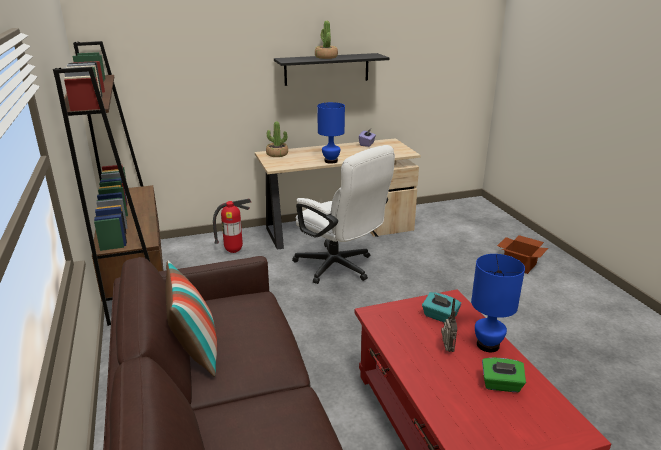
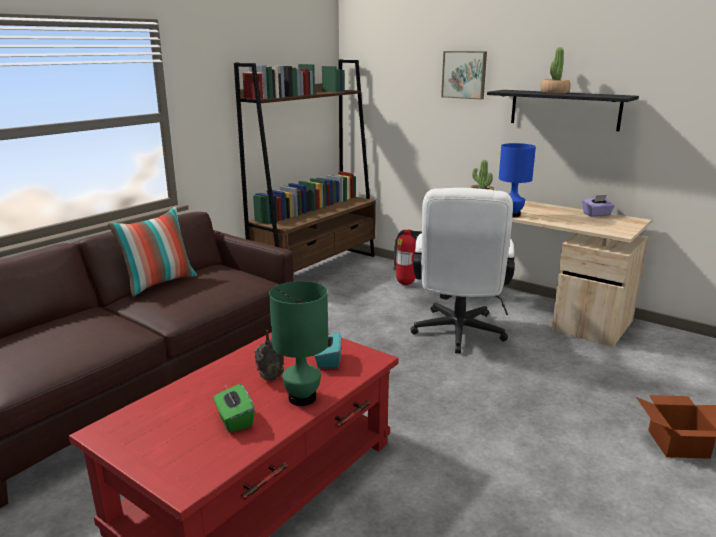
camera: 55 degrees right, 5 degrees down
(234, 48) = (464, 74): none -> picture
(488, 345) = (303, 398): blue table lamp -> green table lamp

